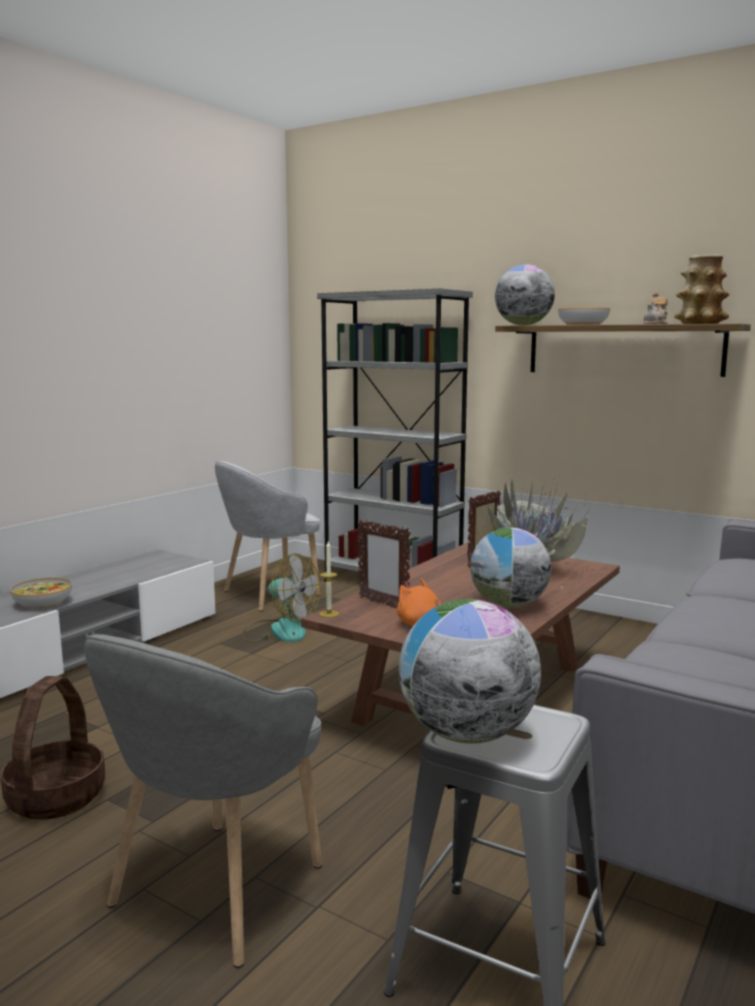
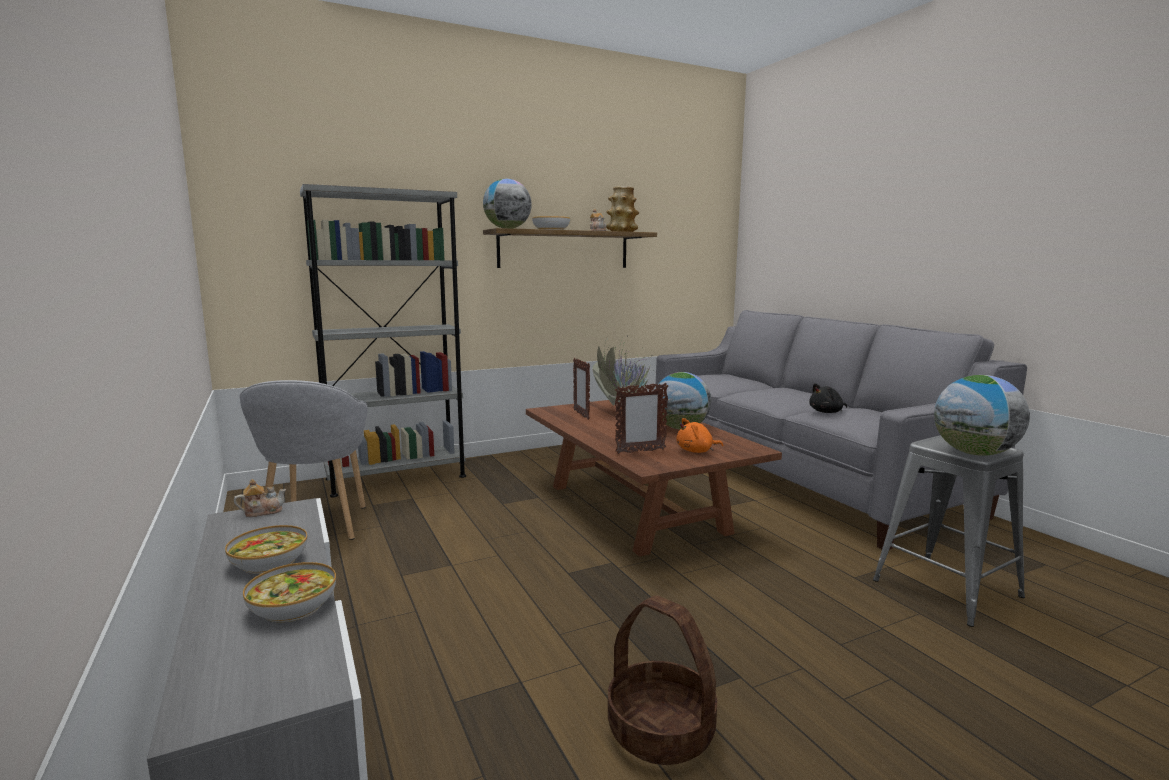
camera: 60 degrees left, 0 degrees up
(98, 581) = (269, 561): none -> bowl
(173, 557) = (262, 512): none -> teapot
(216, 891) = (856, 664): grey armchair -> none
(279, 630) = (418, 541): fan -> none
(329, 614) = (643, 467): candle -> none
(682, 651) = (827, 412): none -> black plush toy

